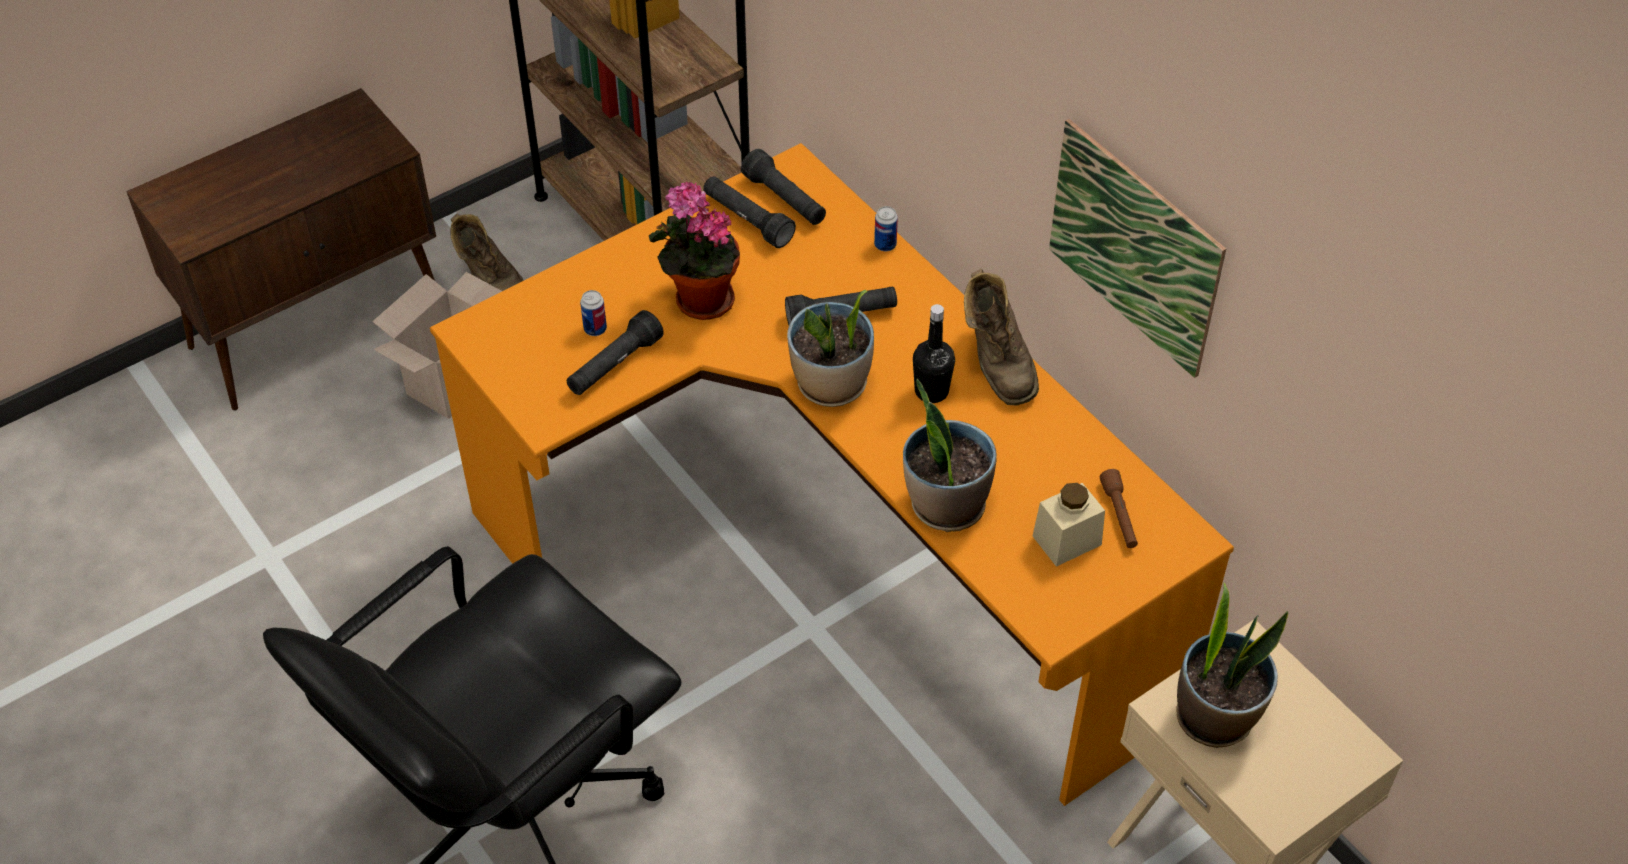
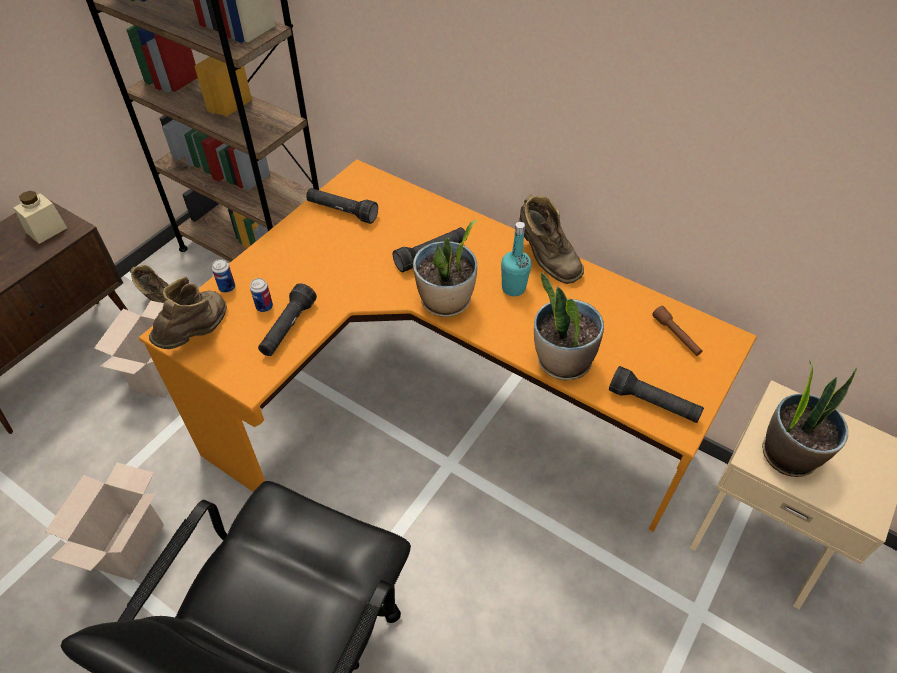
camera: 20 degrees left, 0 degrees up
(347, 599) = (128, 543): none -> cardboard box
(501, 343) = (197, 334): none -> brown boot
(699, 300) = (331, 269): potted plant -> none
(785, 200) = (361, 194): black flashlight -> black flashlight (653, 404)
(885, 245) = (438, 205): can -> can (227, 287)
(931, 391) = (513, 288): black bottle -> turquoise bottle
(1067, 540) = (653, 362): beige jar -> beige jar (46, 230)
(1134, 247) = (664, 139): picture -> none

